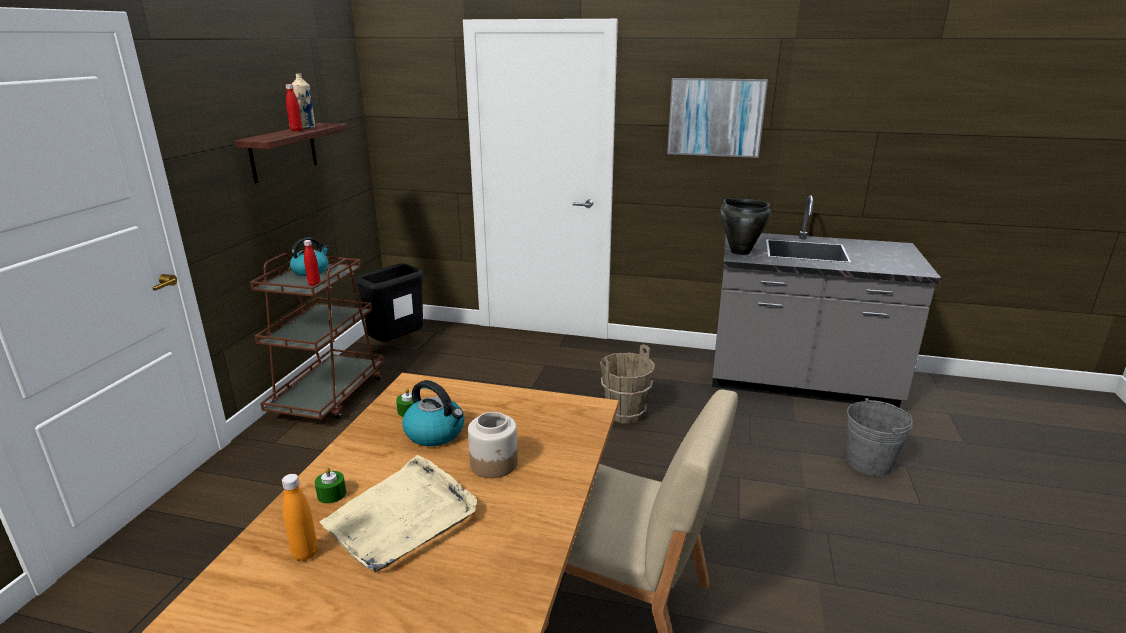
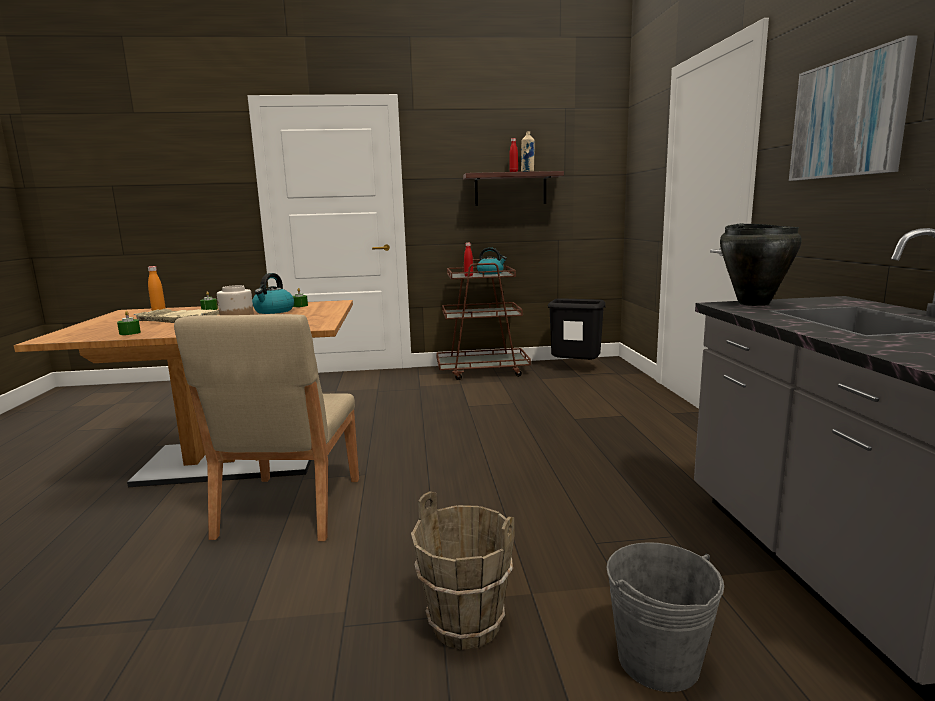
camera: 70 degrees right, 10 degrees down
(507, 567) = (130, 333): none -> green candle
(625, 414) = (577, 463): brown bucket -> brown bucket (465, 625)

